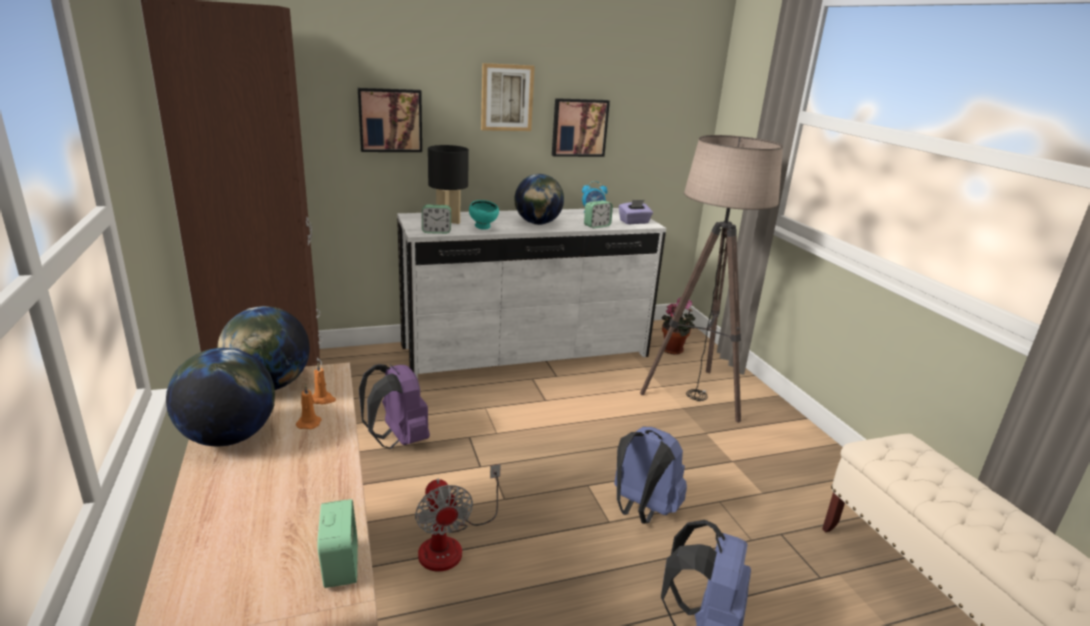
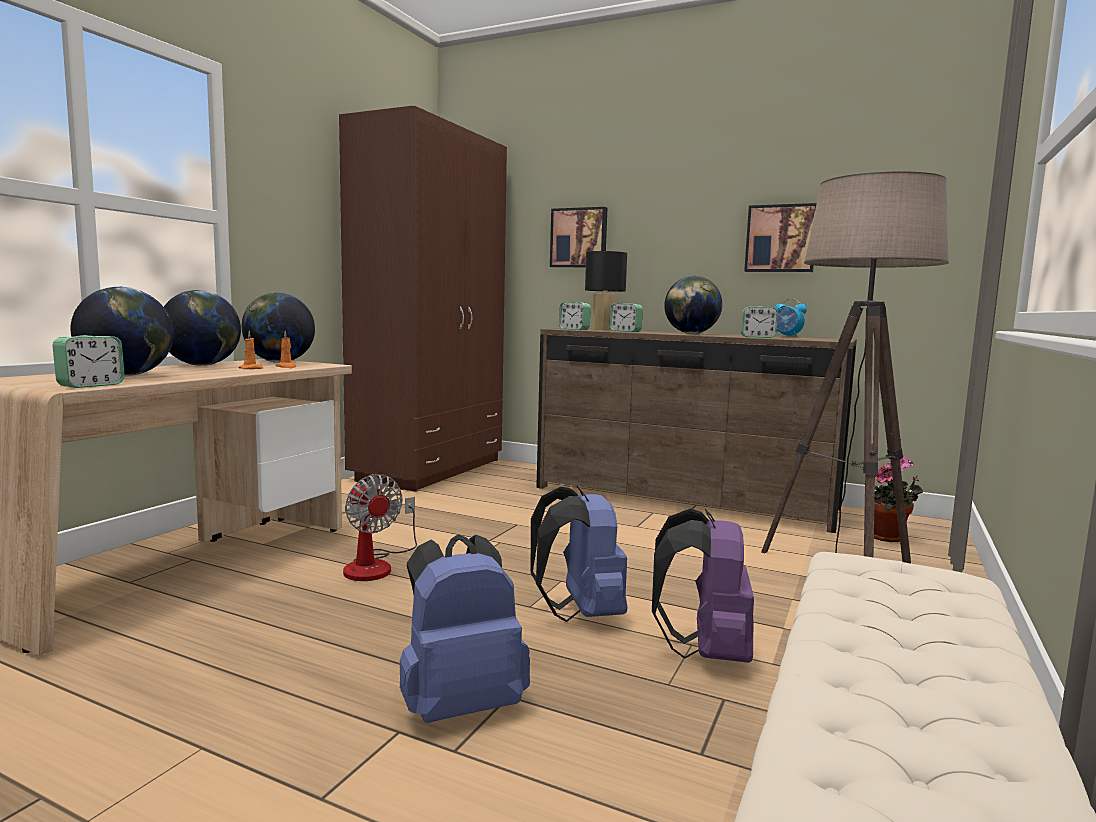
camera: 45 degrees right, 15 degrees down
(271, 516) = (127, 376): none -> globe
(398, 440) = (459, 510): purple backpack -> purple backpack (706, 652)
(451, 544) = (376, 565): fan -> fan turned 60 degrees counterclockwise
(484, 228) = (625, 331): turquoise bowl -> alarm clock
(506, 97) = (693, 209): picture -> none
(527, 351) = (685, 498): white dresser -> brown dresser
(634, 222) = (819, 339): purple tissue box -> none

